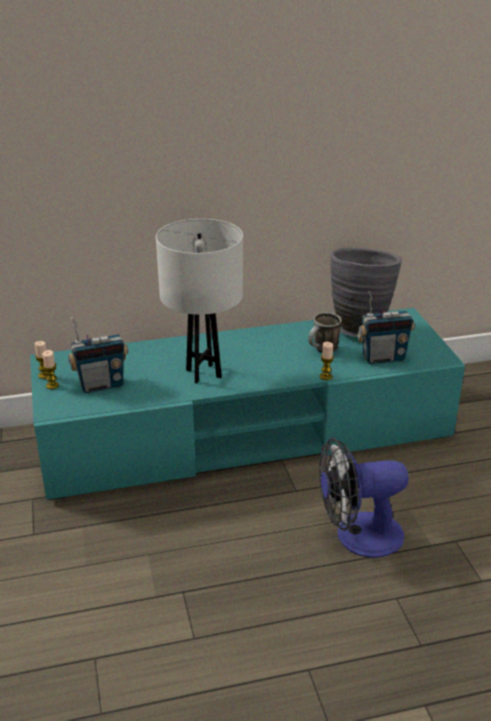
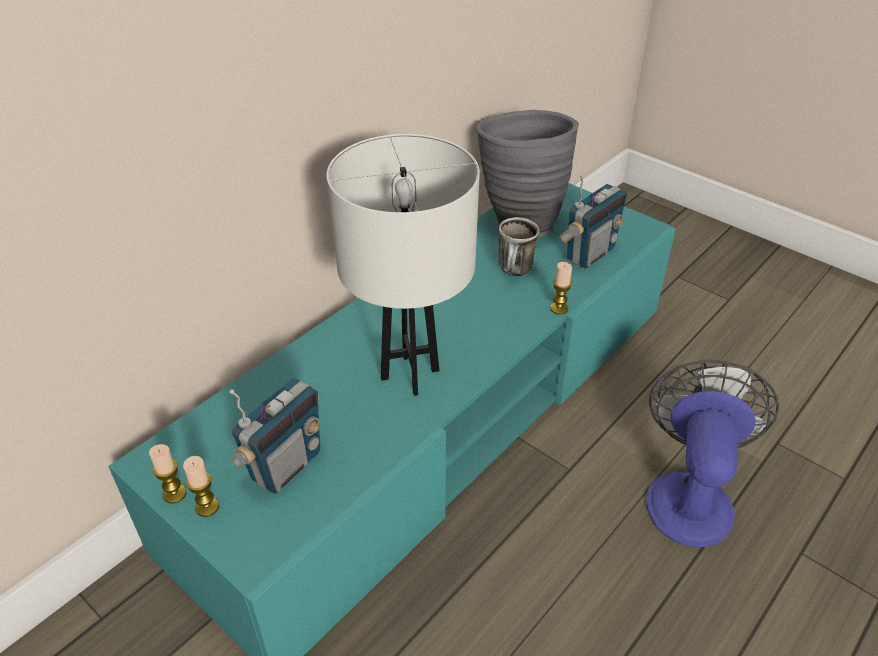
camera: 35 degrees left, 10 degrees up
(357, 536) = (689, 494): fan -> fan turned 150 degrees clockwise

